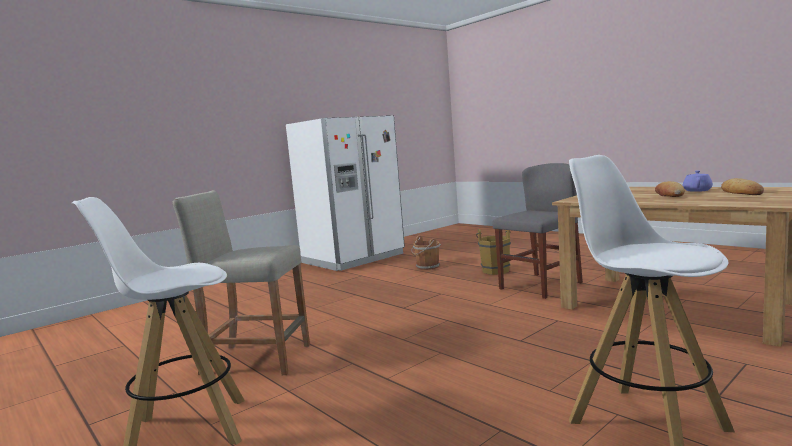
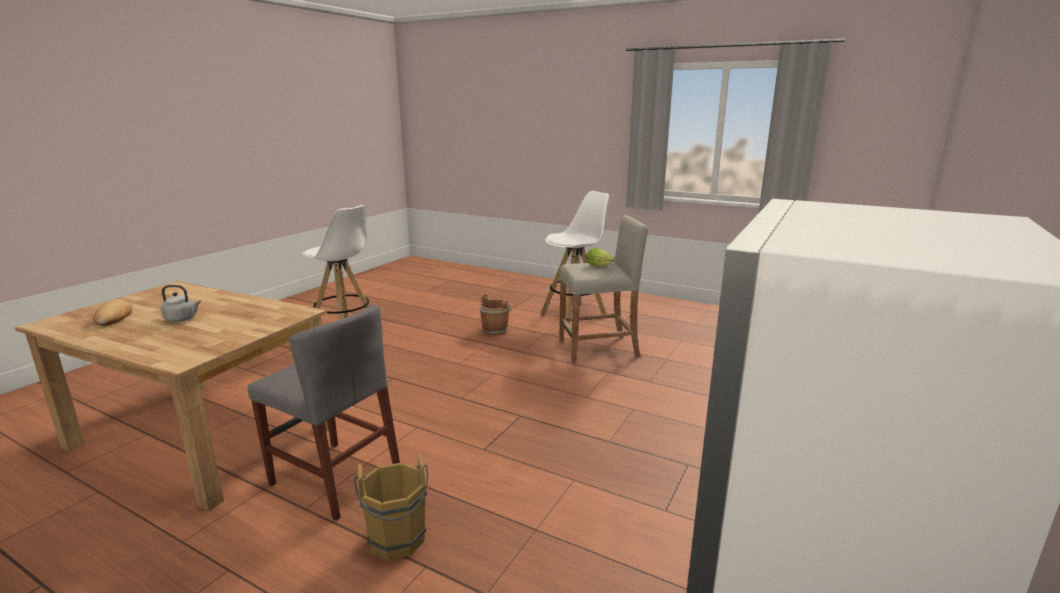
camera: 160 degrees right, 10 degrees up
(242, 251) = (600, 266): none -> lettuce
(427, 267) = (551, 562): brown bucket -> brown bucket (495, 330)
(540, 286) = (335, 478): grey chair -> grey chair turned 90 degrees counterclockwise
(669, 194) = (182, 319): bread -> grey kettle
(697, 190) = (129, 329): purple teapot -> none

